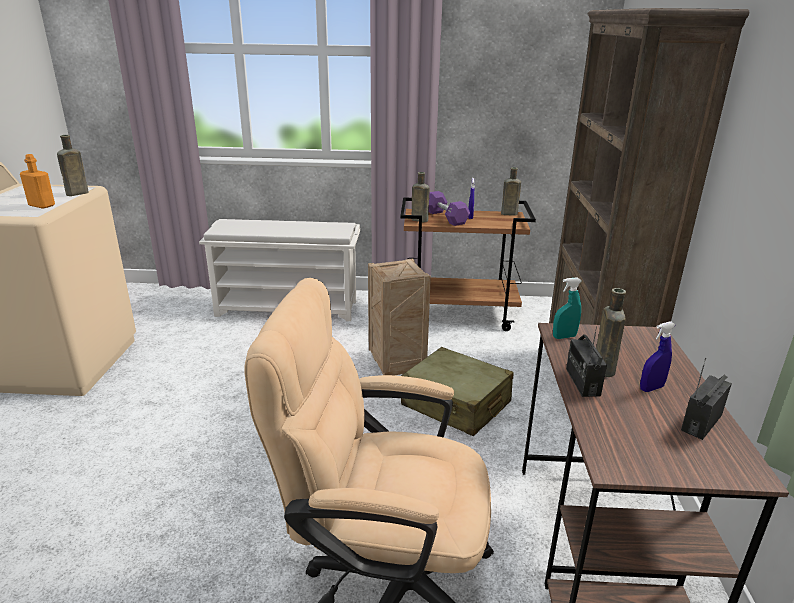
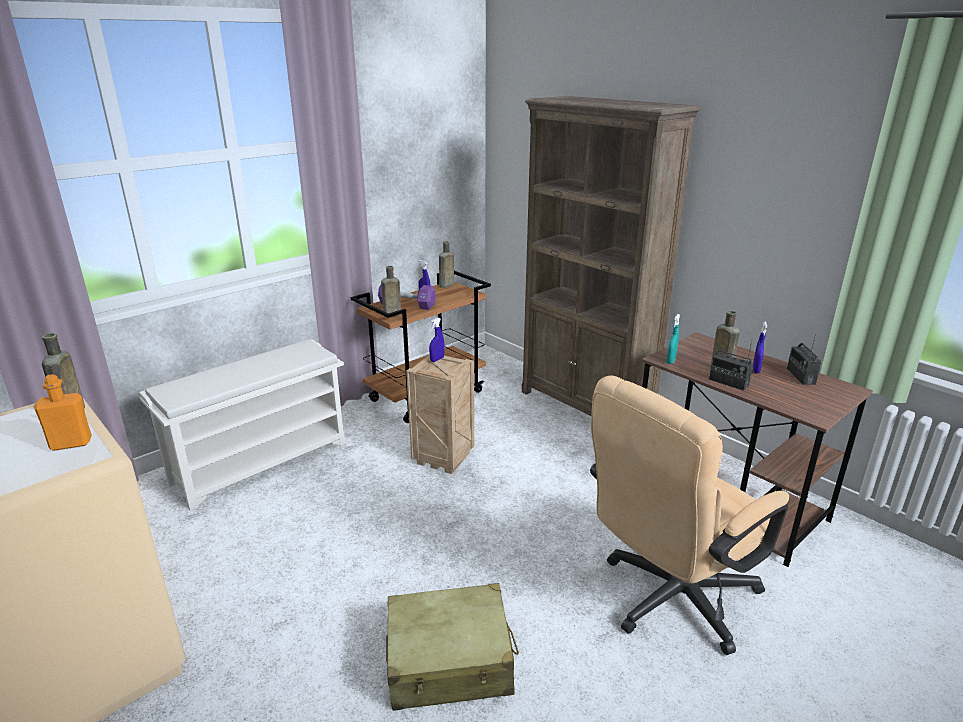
camera: 45 degrees left, 0 degrees up
(404, 265) = (437, 359): none -> blue spray bottle
(456, 404) = (530, 464): beige suitcase -> beige suitcase (450, 661)

